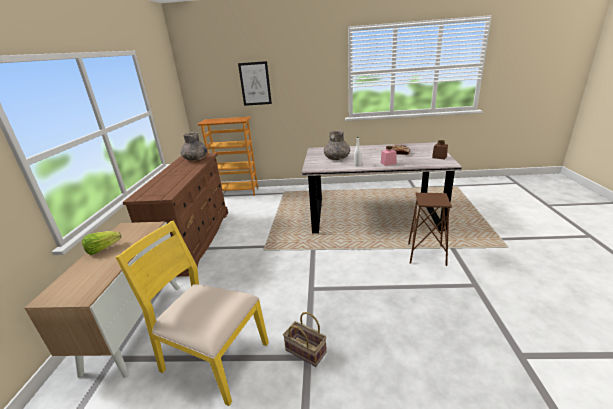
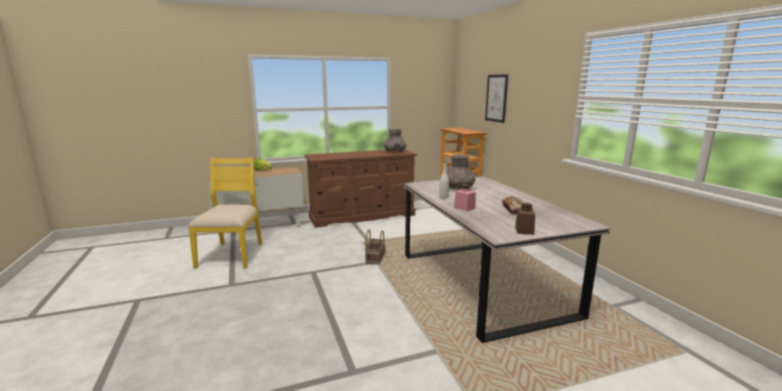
camera: 65 degrees right, 10 degrees down
(304, 351) = (237, 282): basket -> basket (375, 258)
(426, 254) = (405, 329): brown stool -> none

